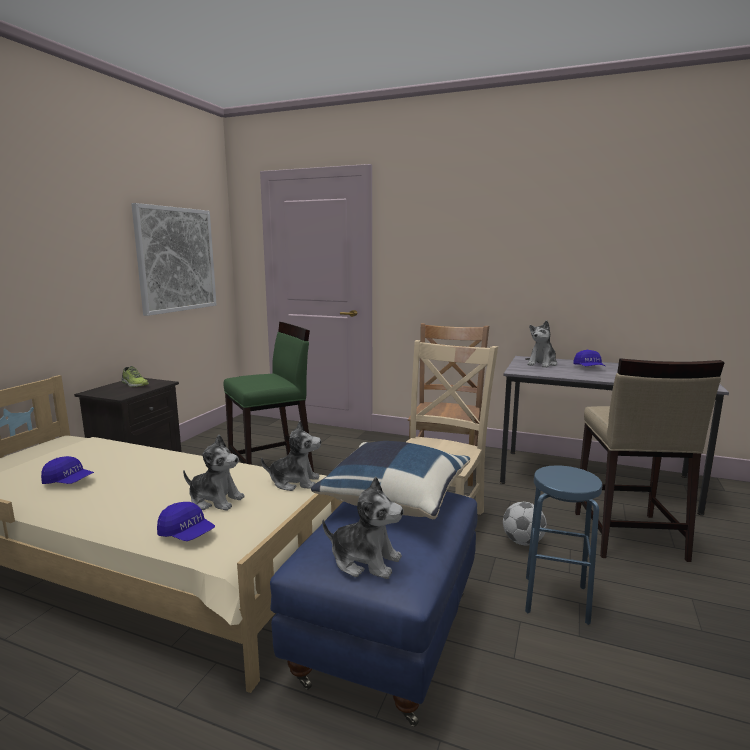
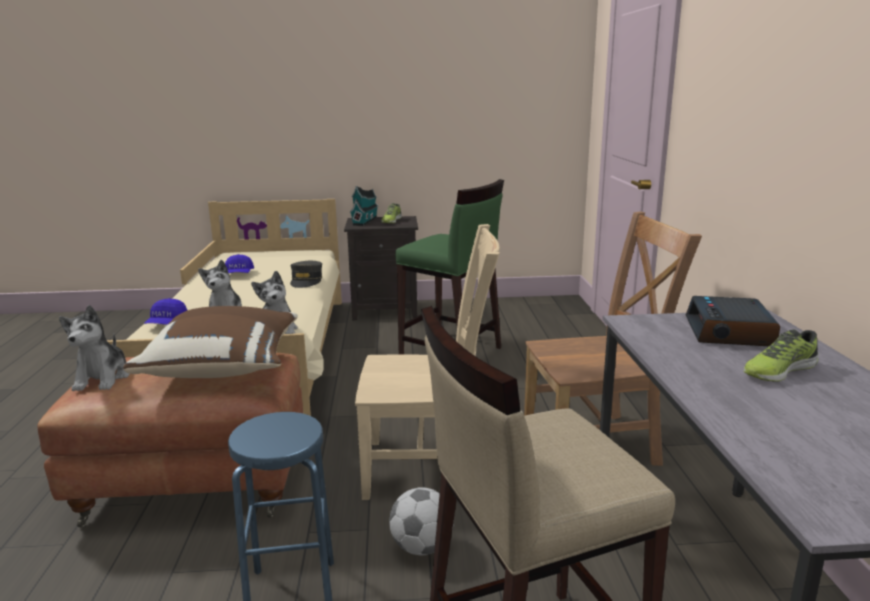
camera: 65 degrees right, 5 degrees up
(108, 390) = (365, 221): none -> toy house
(166, 455) = (306, 281): none -> grey cap
(176, 259) = (490, 97): picture -> none
(386, 633) = (196, 485): blue ottoman -> brown ottoman
(394, 499) = (224, 367): blue pillow -> brown pillow
(542, 364) = (730, 332): plush toy -> alarm clock
(589, 368) = (778, 370): blue cap -> shoe

